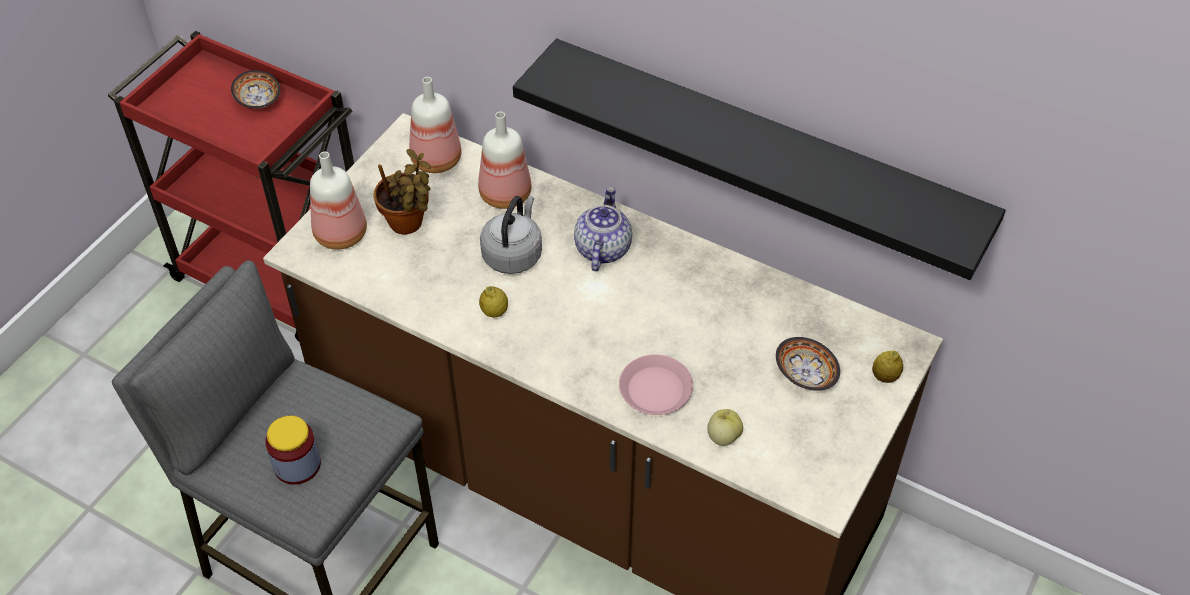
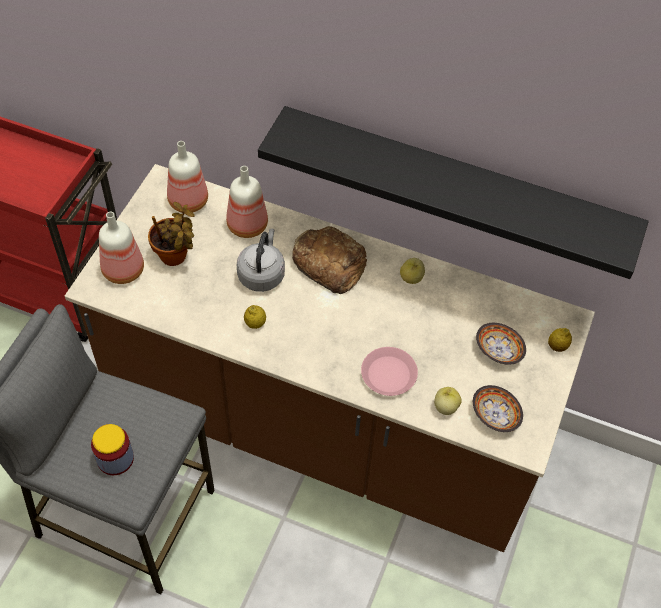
camera: 10 degrees left, 5 degrees up
(258, 101) = (34, 161): bowl -> bowl (495, 417)
(602, 248) = (329, 263): teapot -> bread
(705, 275) = (411, 278): none -> apple

